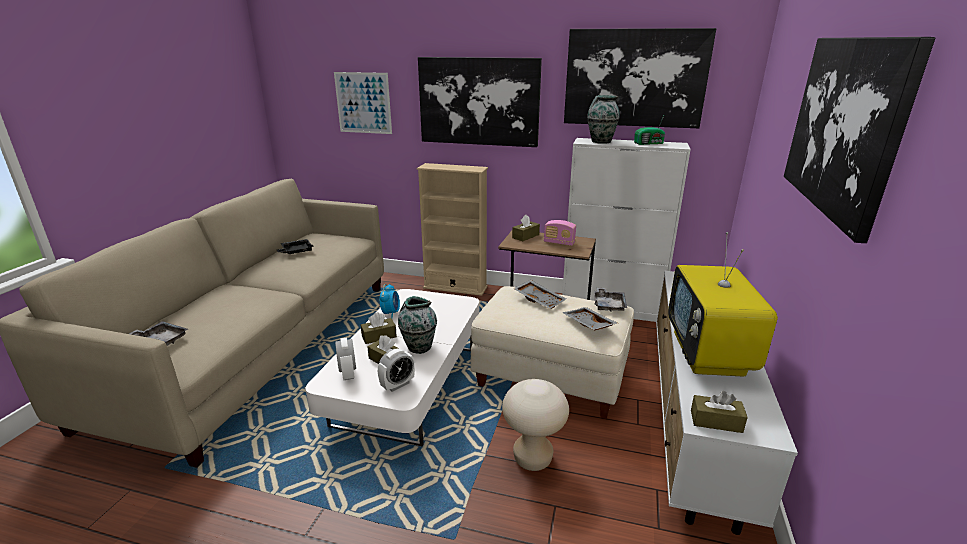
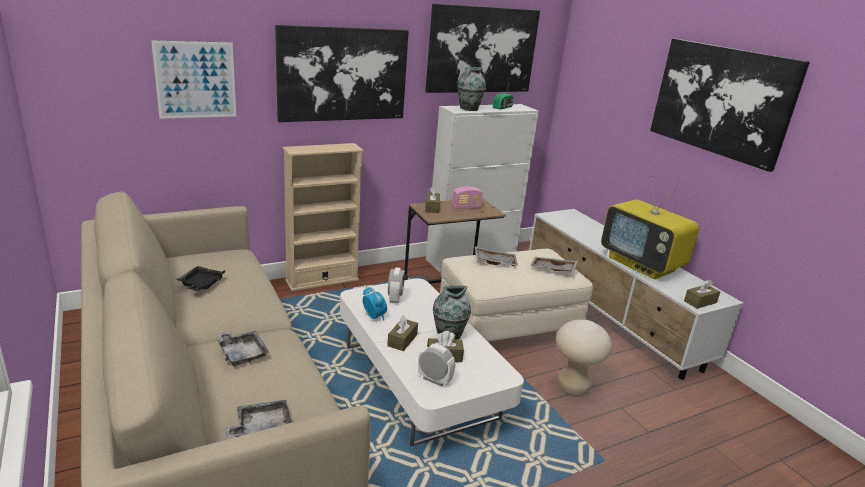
camera: 45 degrees left, 0 degrees up
(397, 385) = (485, 369): alarm clock -> alarm clock (395, 298)
(608, 305) = (540, 251): grey tray -> grey tray (242, 353)

